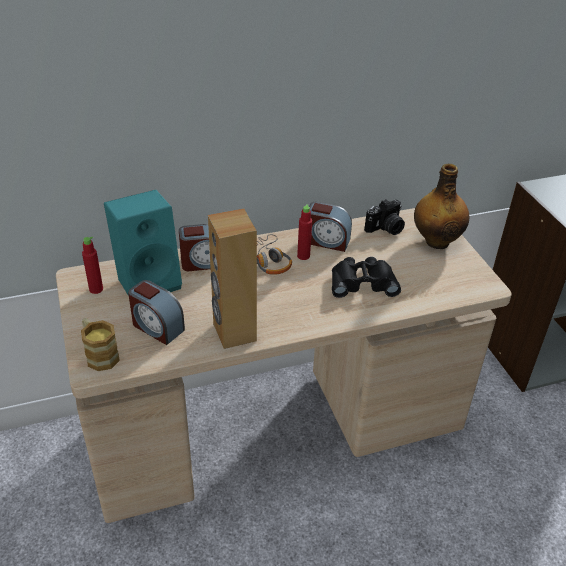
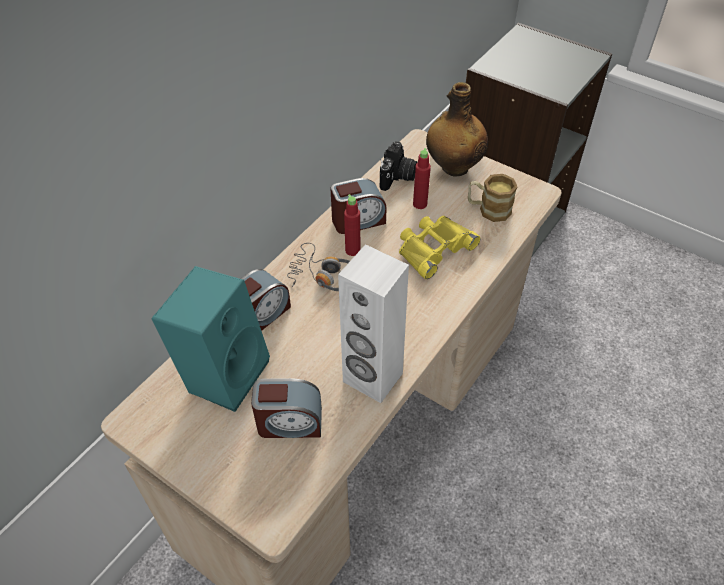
camera: 35 degrees left, 10 degrees up
(96, 289) = (174, 420): red bottle -> red bottle (420, 204)
(99, 354) = (261, 496): mug -> mug (488, 209)
(234, 332) = (372, 378): brown speaker -> white speaker
(362, 282) = (433, 248): black binoculars -> yellow binoculars

